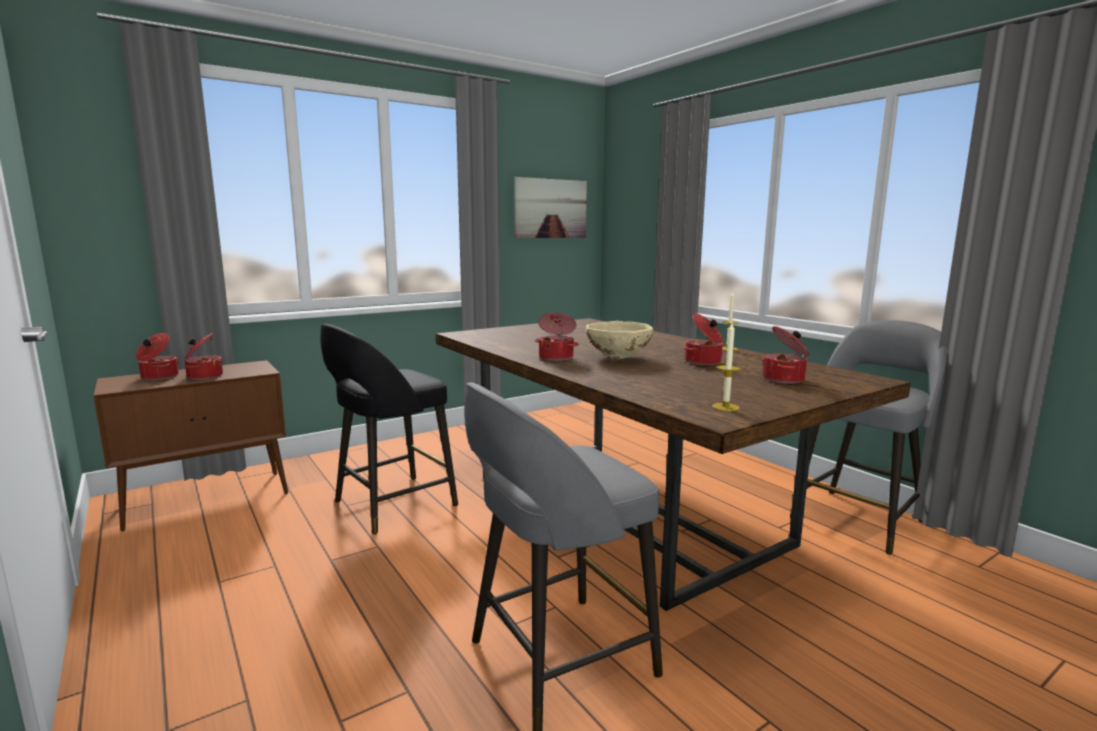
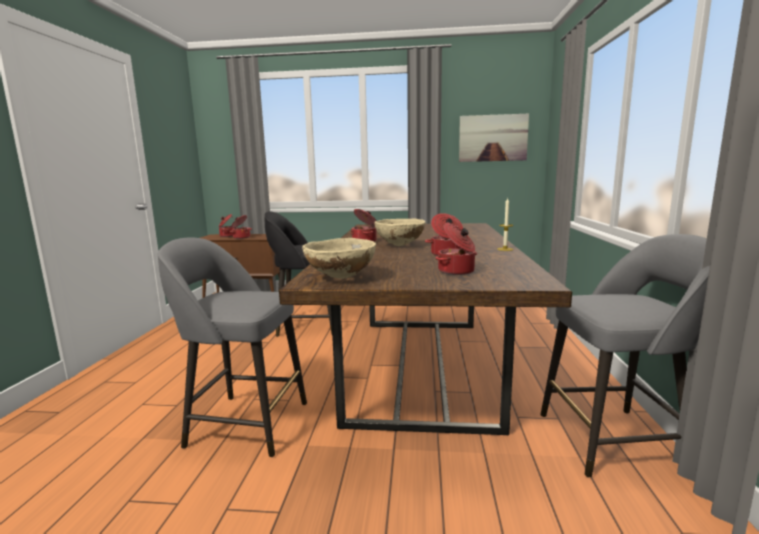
camera: 40 degrees right, 0 degrees up
(725, 407) = (340, 278): candle -> beige bowl

